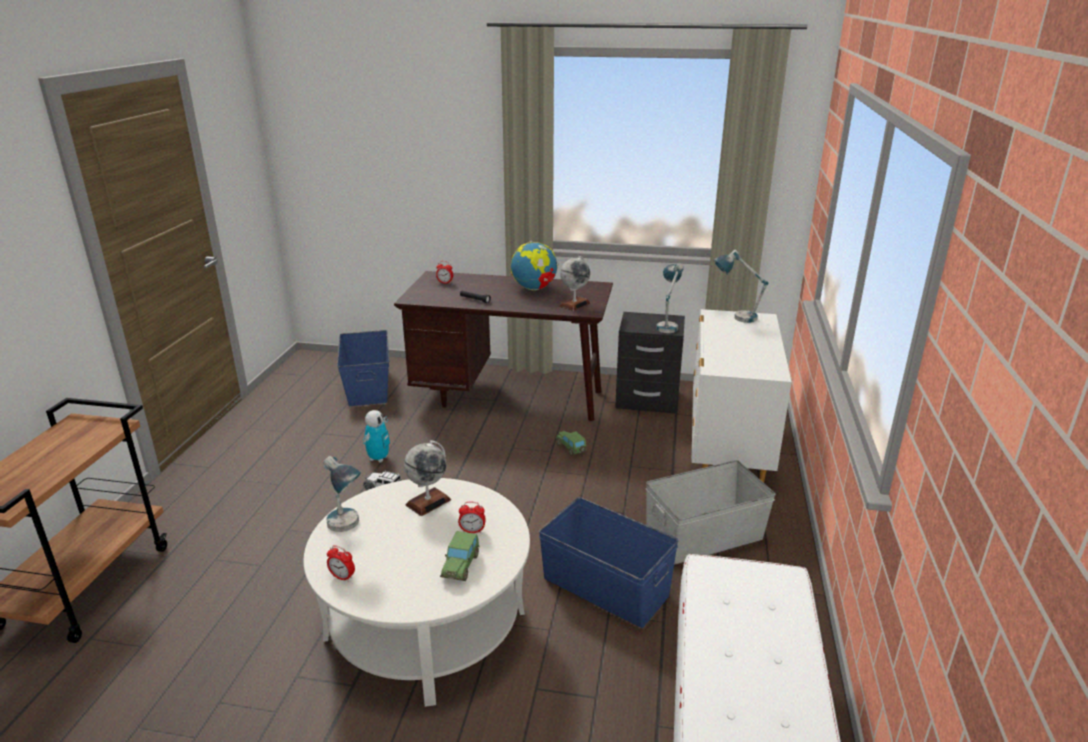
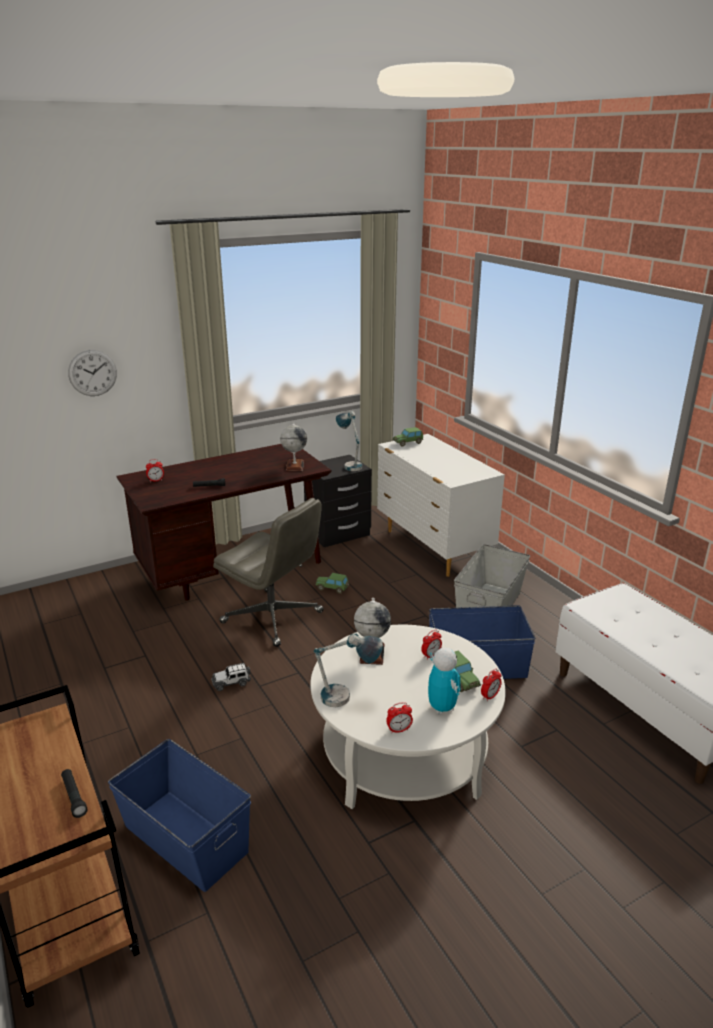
camera: 40 degrees left, 0 degrees up
(40, 481) = (74, 797): none -> black flashlight
(367, 386) = (87, 611): blue storage box -> blue storage box (185, 839)
(378, 458) = (191, 663): toy robot -> toy robot (442, 708)
(424, 168) = (92, 373): none -> wall clock
(461, 597) = (490, 696): none -> alarm clock
(486, 451) = (273, 617): none -> grey office chair
(534, 289) = (242, 463): globe -> none
(735, 317) = (408, 443): table lamp -> toy car

